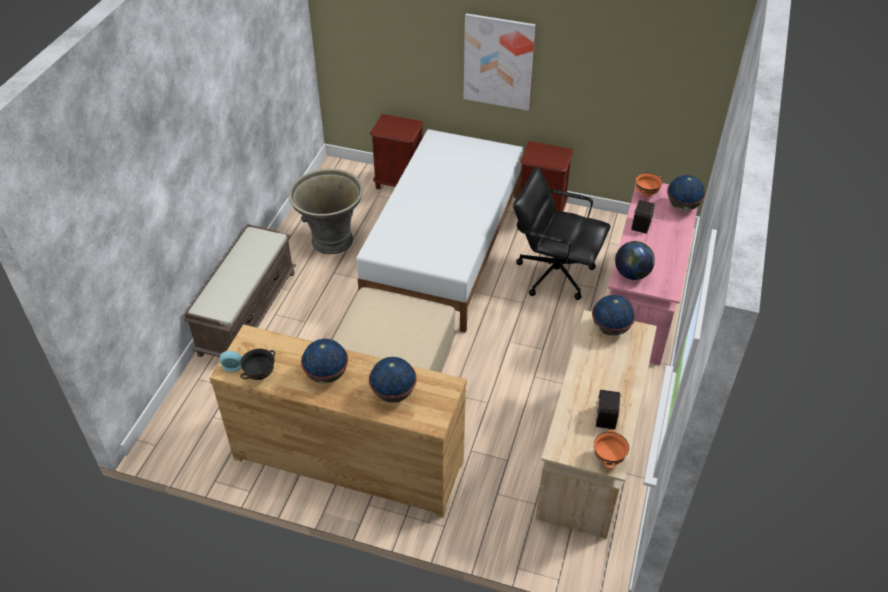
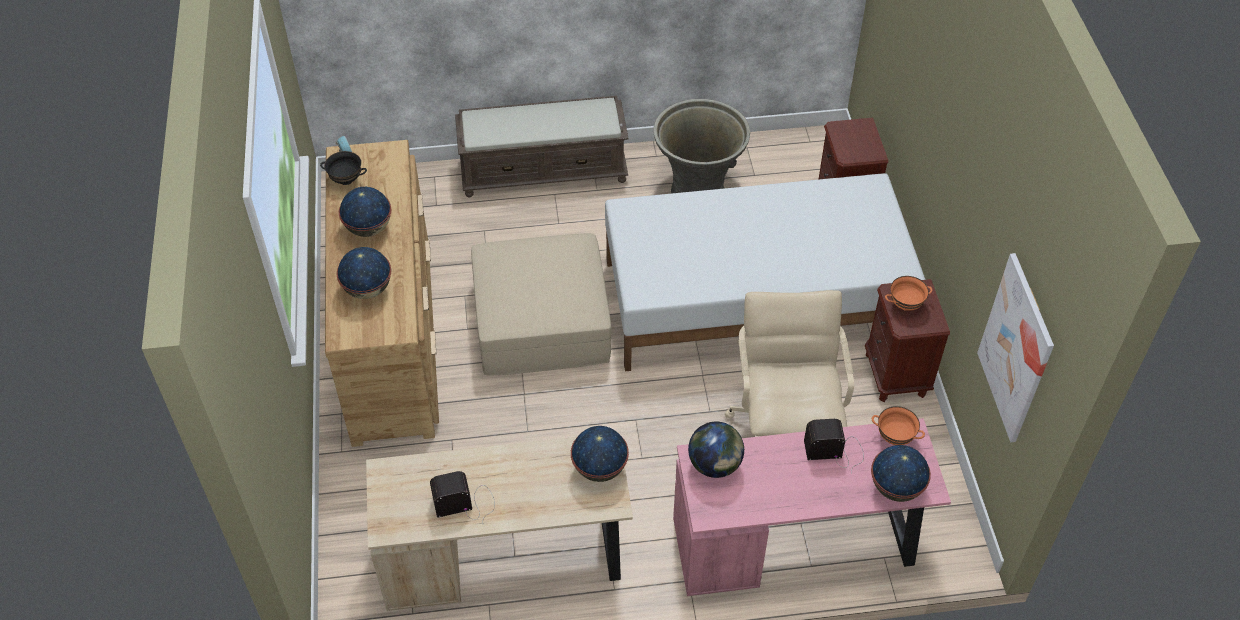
camera: 65 degrees right, 5 degrees up
(498, 62) = (944, 151): picture -> picture (1016, 349)
(554, 273) = (784, 427): black office chair -> beige office chair
(608, 458) = (391, 523): orange bowl -> orange bowl (905, 305)

